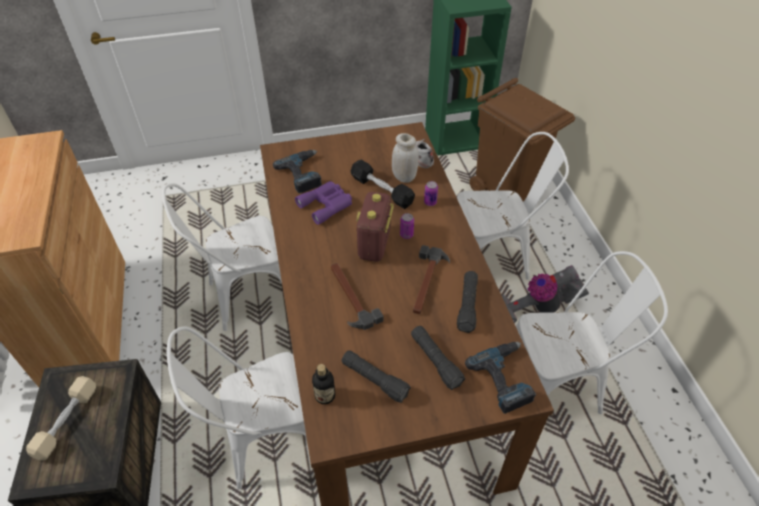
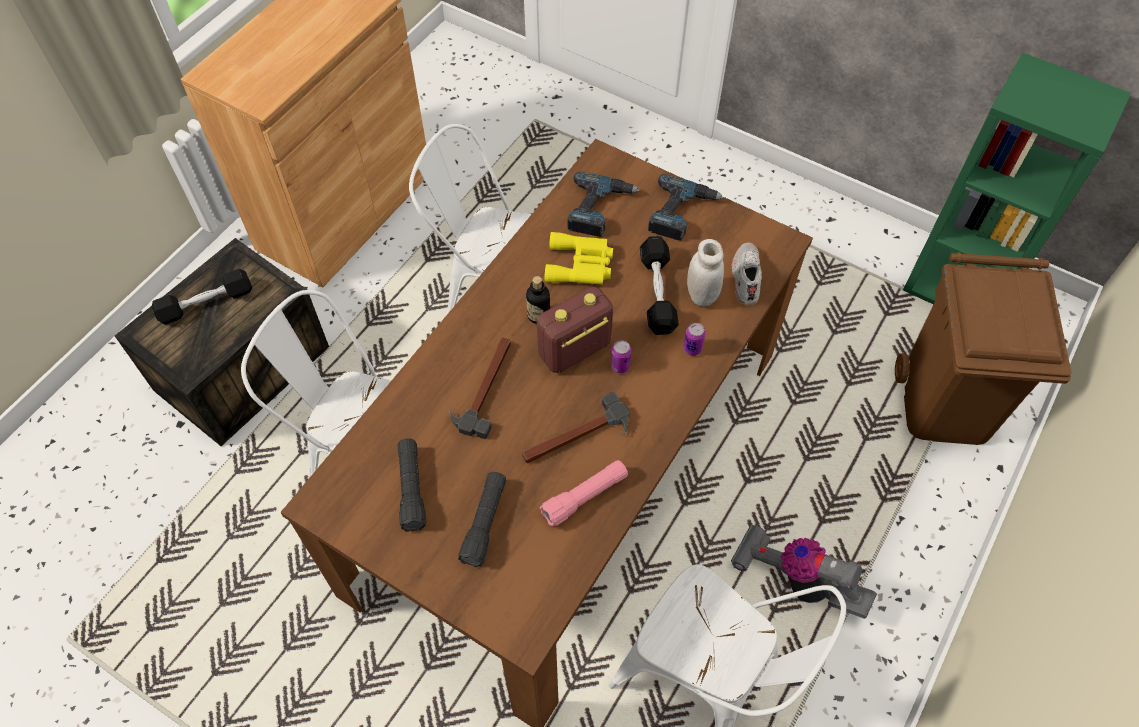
camera: 45 degrees right, 10 degrees up
(66, 422) = (206, 303): beige dumbbell -> black dumbbell
(325, 395) = (356, 463): bottle -> bottle (538, 315)
(327, 205) = (581, 265): purple binoculars -> yellow binoculars
(467, 305) = (585, 497): black flashlight -> pink flashlight
(492, 260) = (811, 478): white chair -> none
(506, 378) = (527, 602): power drill -> power drill (681, 213)

